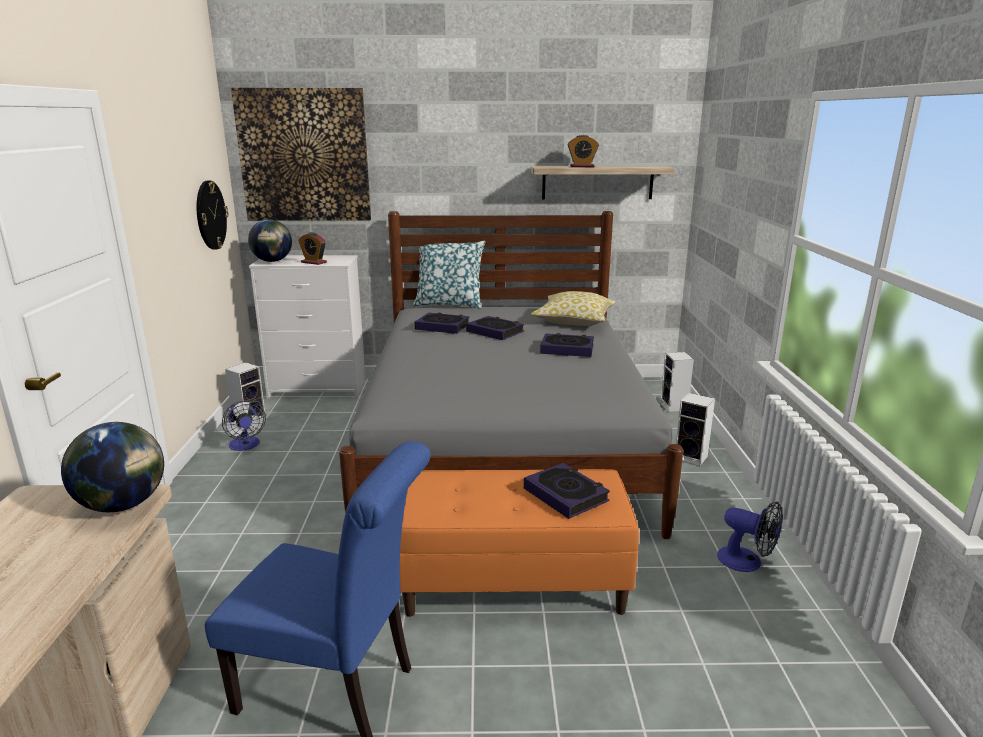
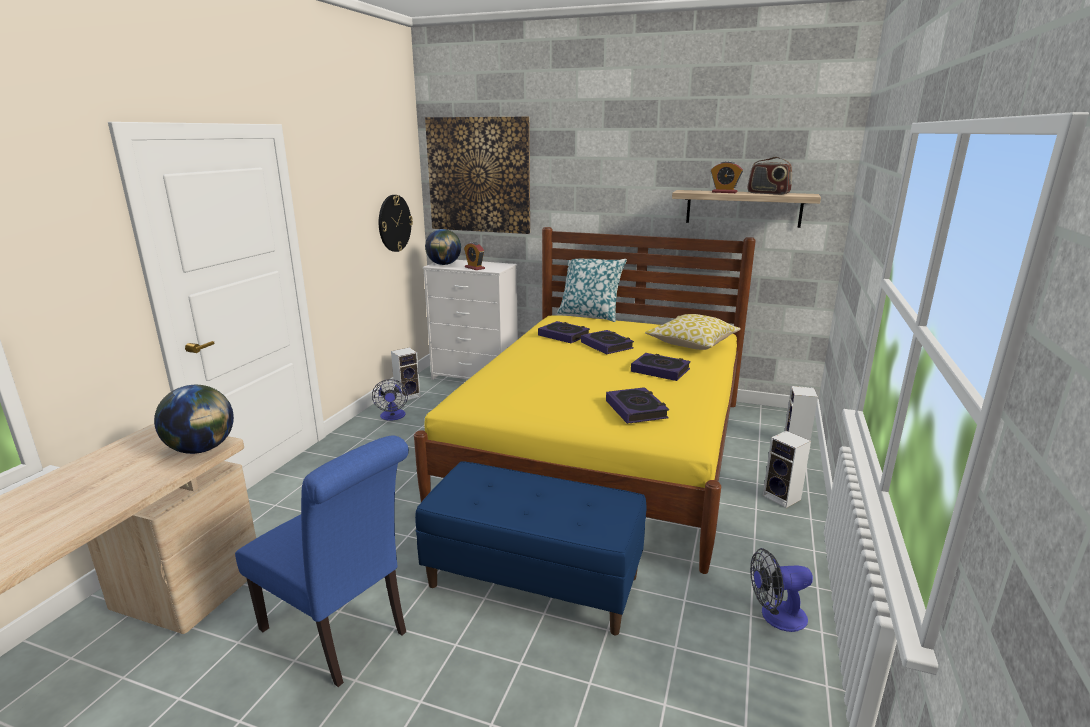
camera: 20 degrees right, 0 degrees up
(503, 443) = (603, 450): grey bed -> yellow bed
(514, 583) = (534, 581): orange bench -> blue bench
(565, 495) = (578, 509): book -> book (636, 409)
(623, 166) = (768, 193): none -> radio
(747, 562) = (776, 616): fan -> fan turned 120 degrees clockwise

